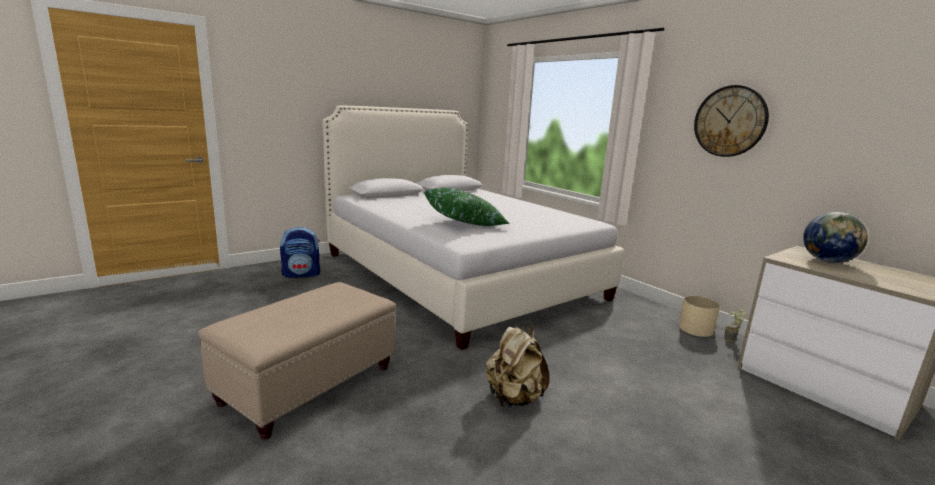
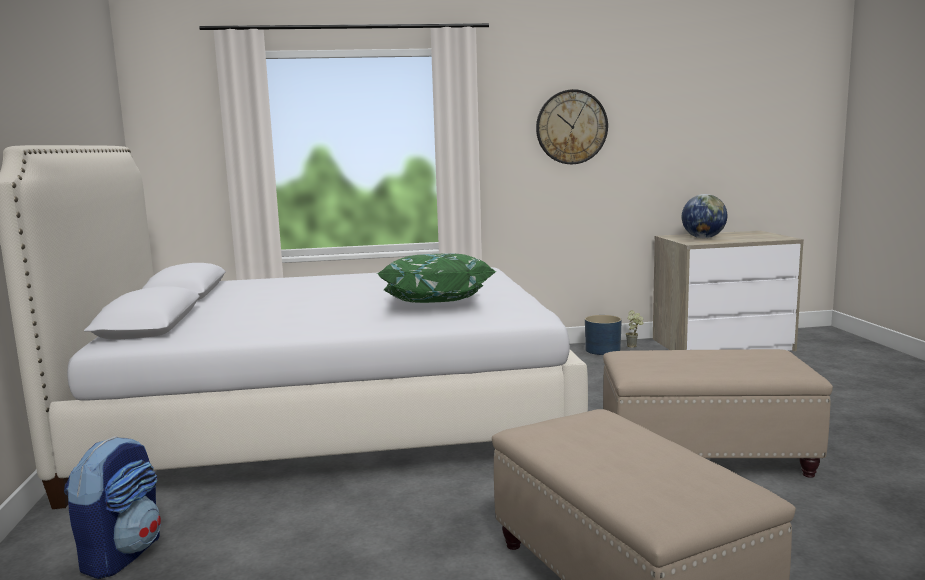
camera: 60 degrees left, 5 degrees down
(513, 398) = (707, 456): beige backpack -> beige ottoman
(696, 329) = (603, 350): beige planter -> blue planter

